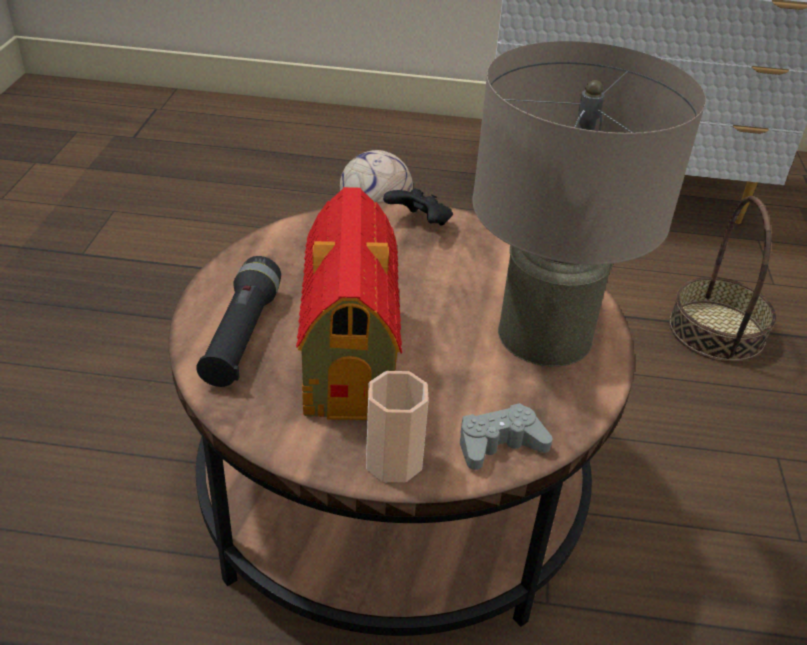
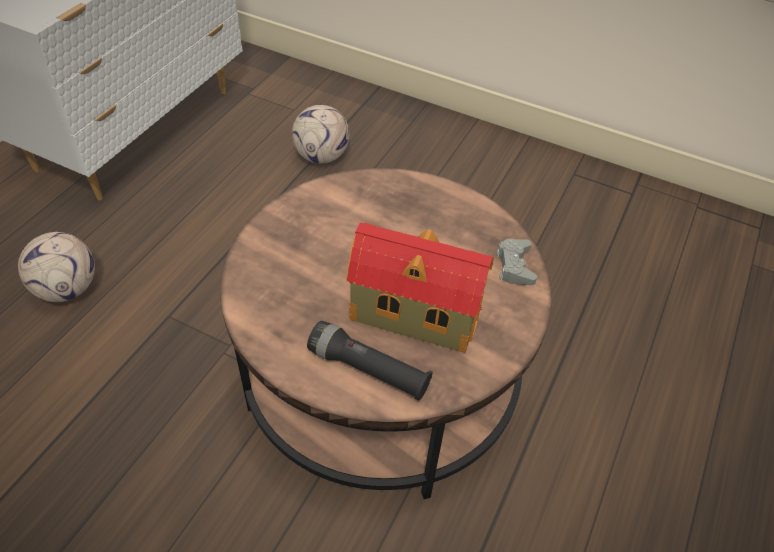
camera: 70 degrees left, 10 degrees up
(393, 461) = (516, 318): cup -> none
(420, 224) = (276, 231): black game controller -> none
(545, 335) = (427, 212): beige table lamp -> none
(717, 331) = (322, 156): basket -> football

